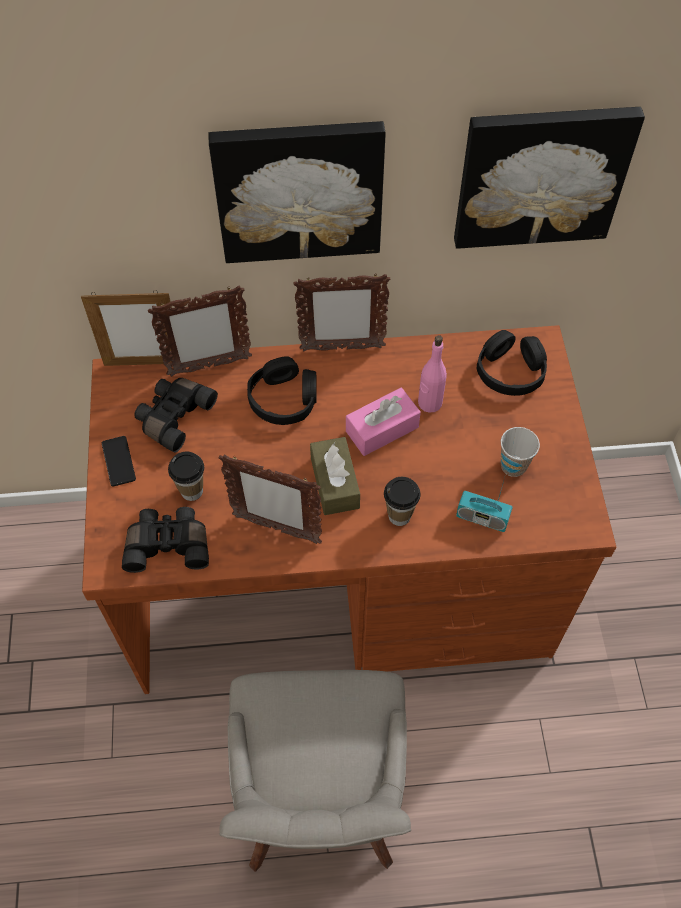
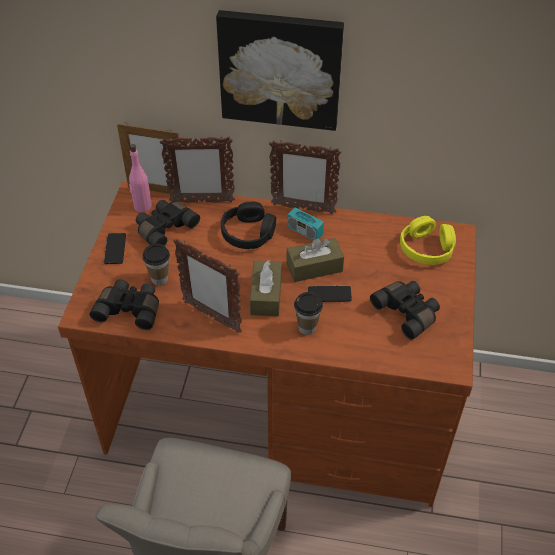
camera: 15 degrees right, 10 degrees down
(382, 429) = (314, 267): pink tissue box -> brown tissue box
(412, 463) = (329, 294): none -> phone
(429, 403) = (356, 257): pink bottle -> pink bottle (142, 206)
(482, 518) = (370, 343): radio -> radio (304, 231)
(510, 371) = (426, 248): black headphones -> yellow headphones
(513, 466) = (407, 312): cup -> black binoculars
(541, 175) = (462, 89): picture -> none

